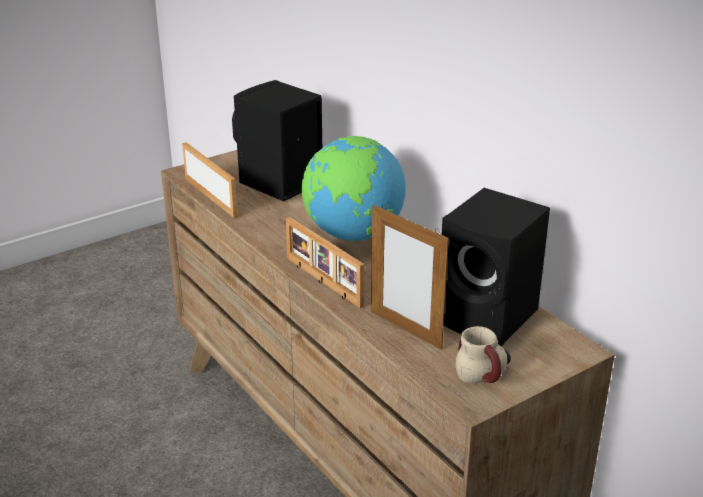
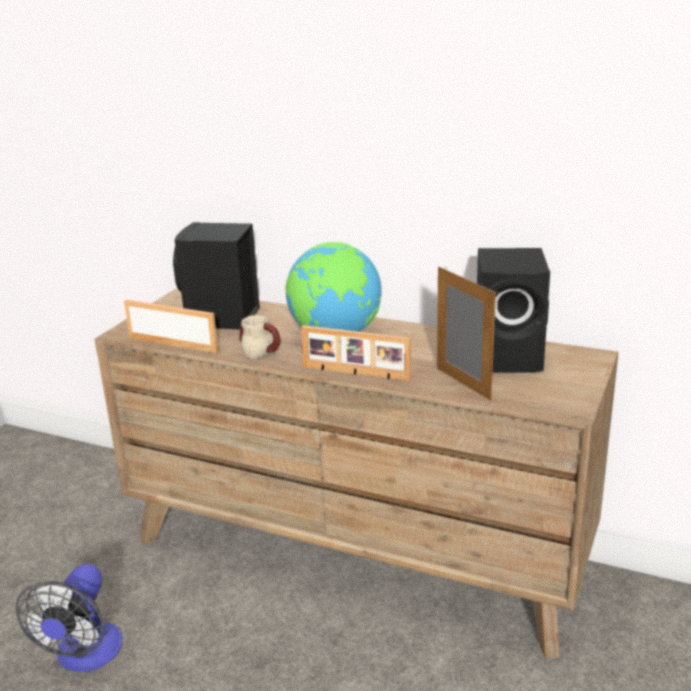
camera: 30 degrees left, 5 degrees down
(72, 450) = (84, 656): none -> fan
(405, 330) = (463, 383): picture frame -> picture frame turned 135 degrees counterclockwise
(487, 376) = (559, 392): mug -> mug (266, 352)

